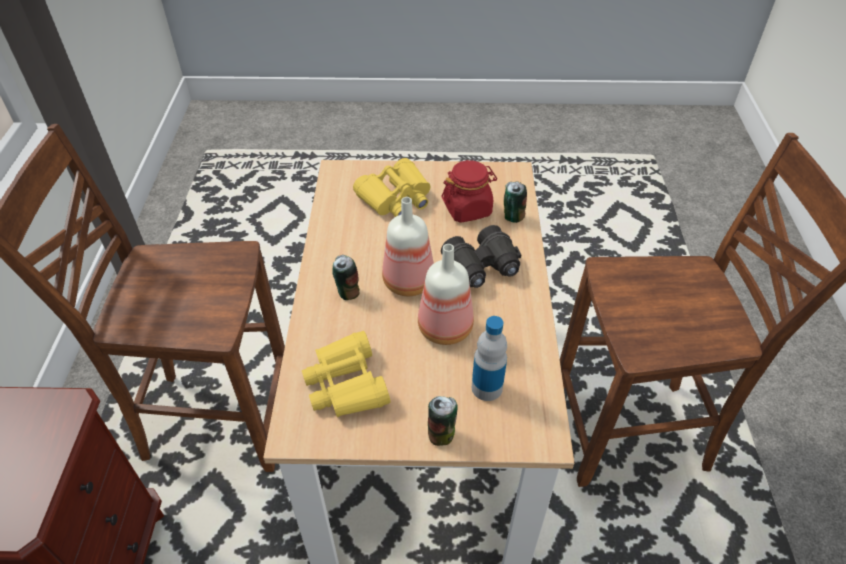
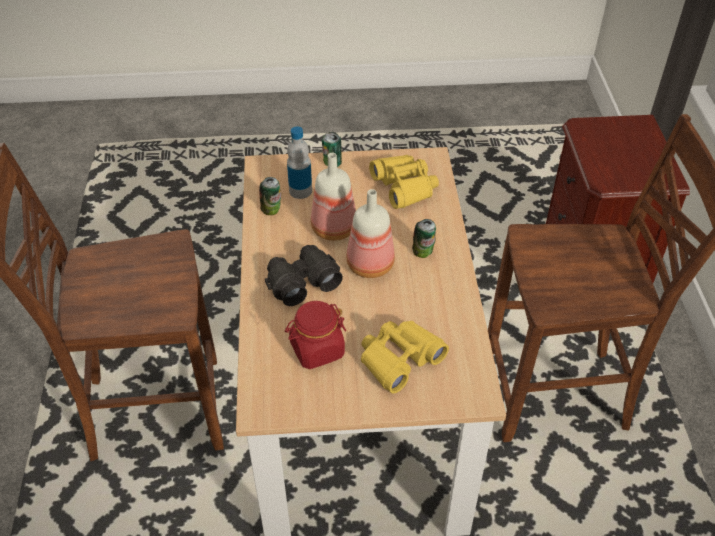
camera: 175 degrees right, 0 degrees up
(512, 216) = (267, 343): can -> can (272, 210)

